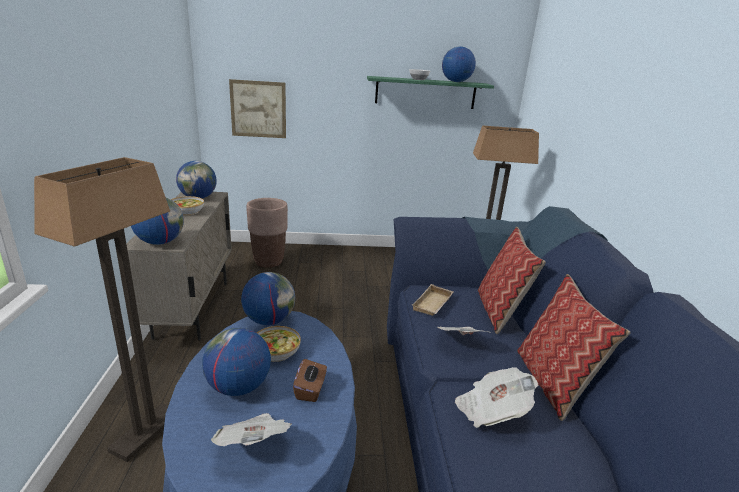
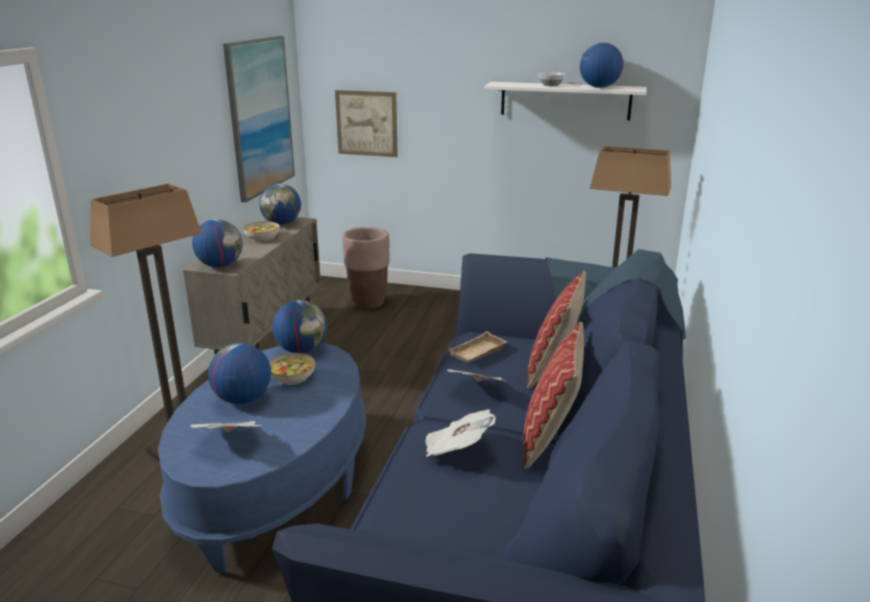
camera: 20 degrees right, 0 degrees up
(170, 98) = (260, 116): none -> picture
(310, 390) = (303, 410): brown tissue box -> none
(425, 92) = (565, 100): green shelf -> white shelf

